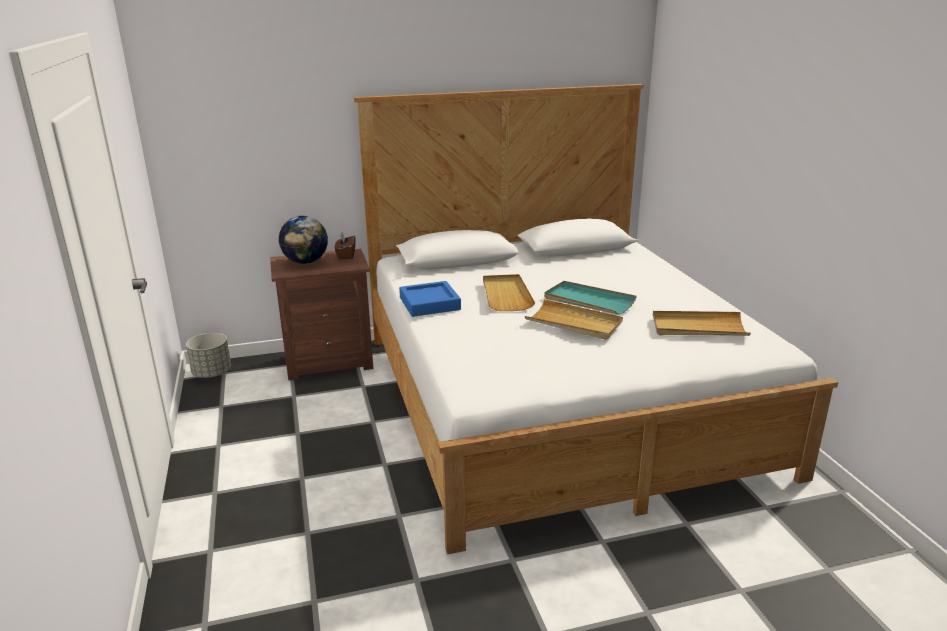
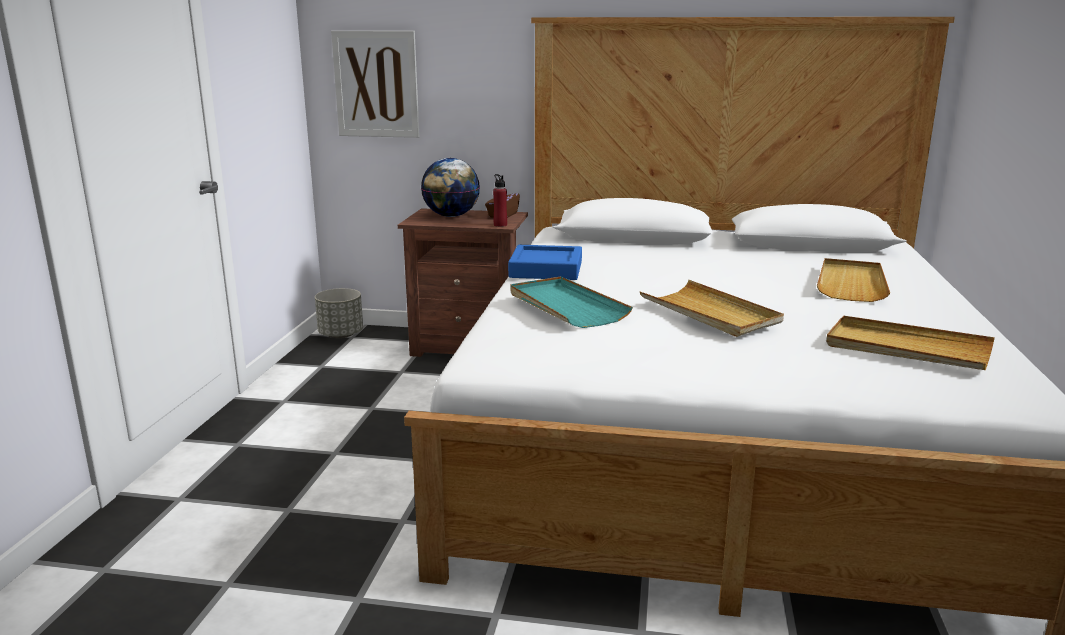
camera: 25 degrees right, 5 degrees down
(218, 158) = (376, 84): none -> picture
(355, 265) = (500, 225): none -> red bottle
(506, 295) = (652, 274): beige tray -> beige tray (851, 284)
(588, 301) = (761, 295): turquoise tray -> turquoise tray (566, 306)

